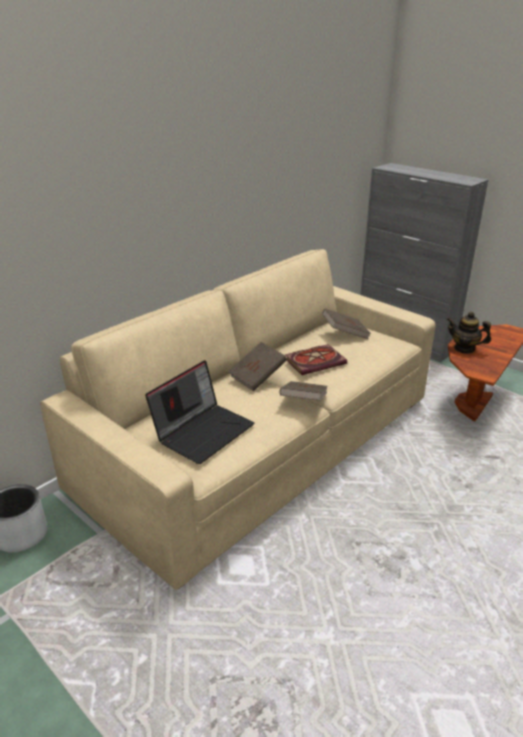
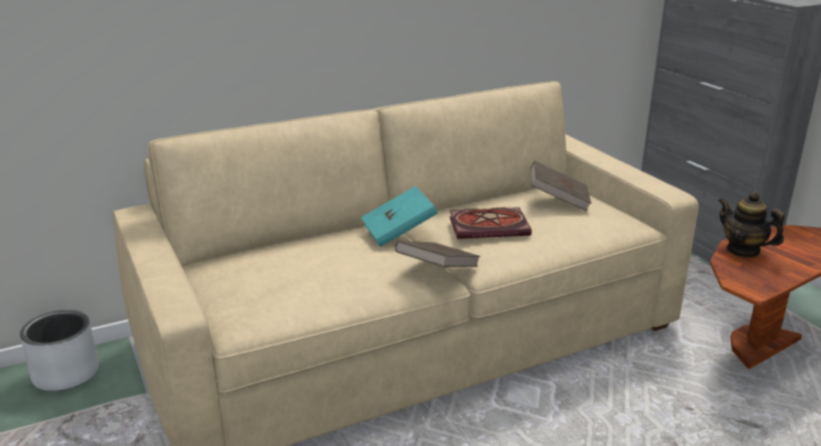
camera: 20 degrees right, 5 degrees down
(203, 431) = (278, 279): laptop -> none
(257, 377) = (398, 232): brown book -> turquoise book

